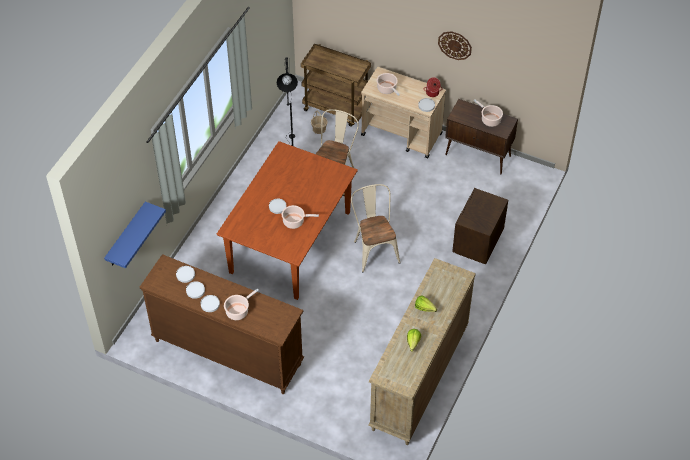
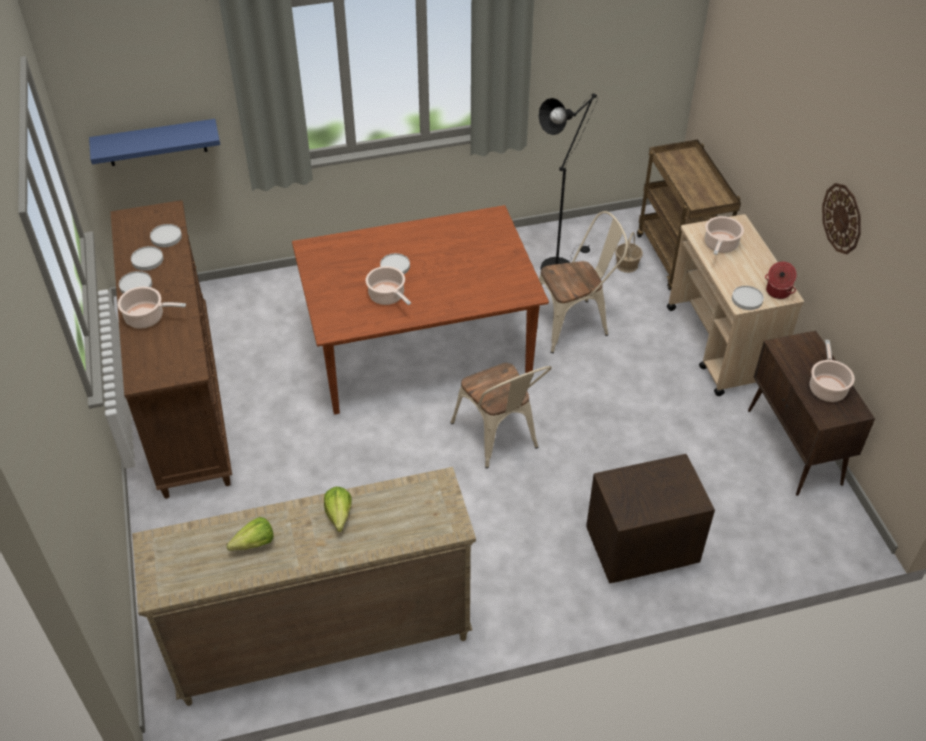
camera: 50 degrees right, 5 degrees down
(374, 249) = (499, 439): beige chair -> beige chair turned 120 degrees clockwise

